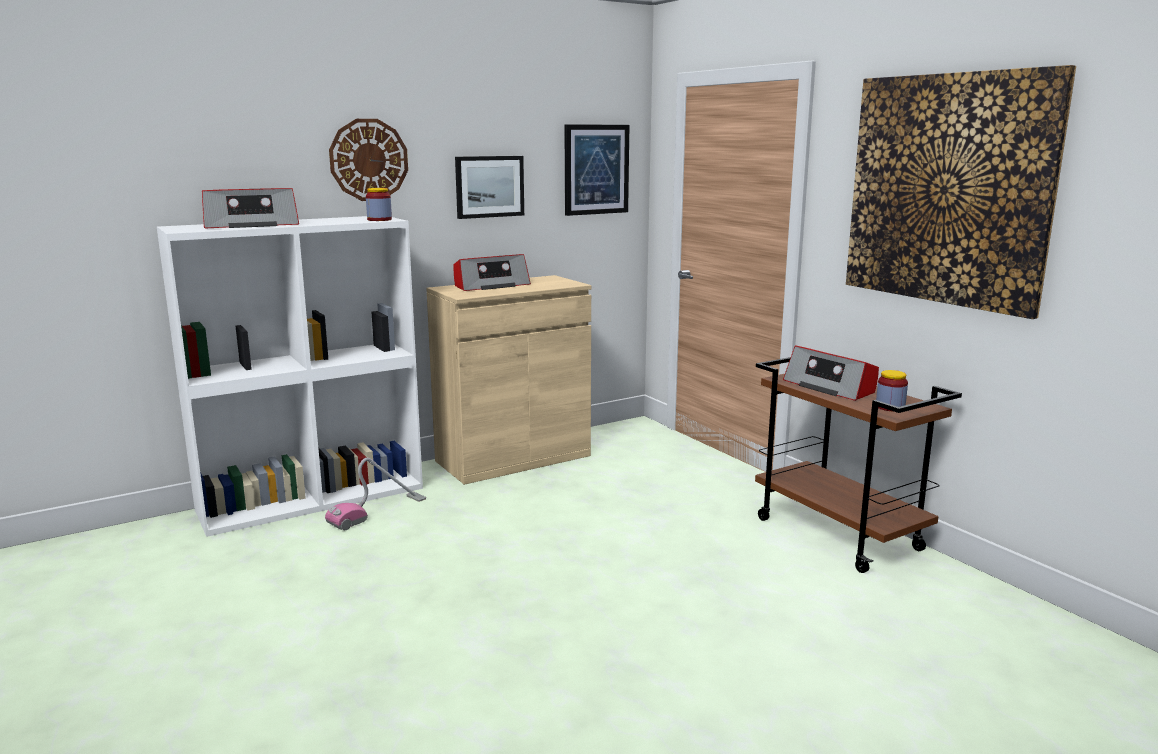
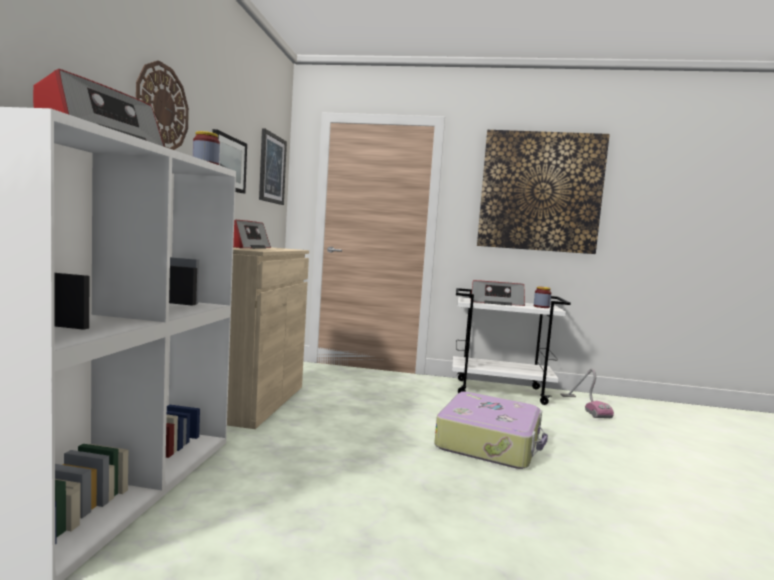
camera: 50 degrees left, 10 degrees down
(378, 512) = (226, 474): vacuum cleaner -> vacuum cleaner (584, 406)
(644, 578) = (489, 443): none -> suitcase
(840, 534) = (500, 391): brown cart -> white cart

